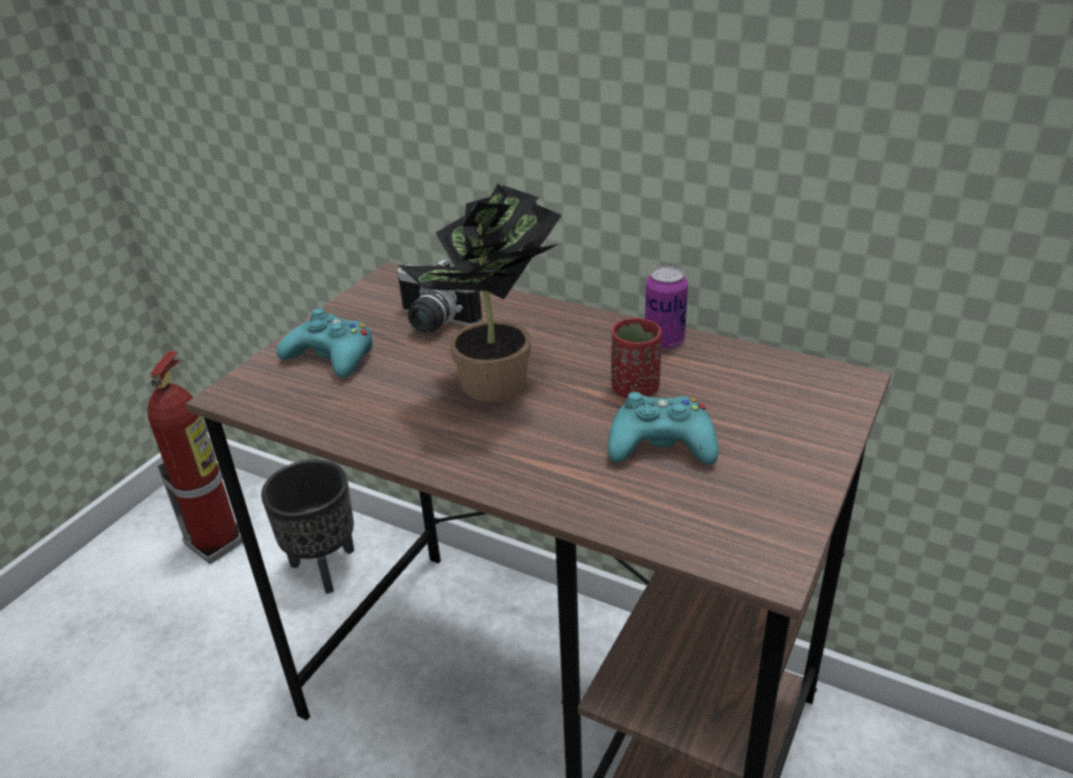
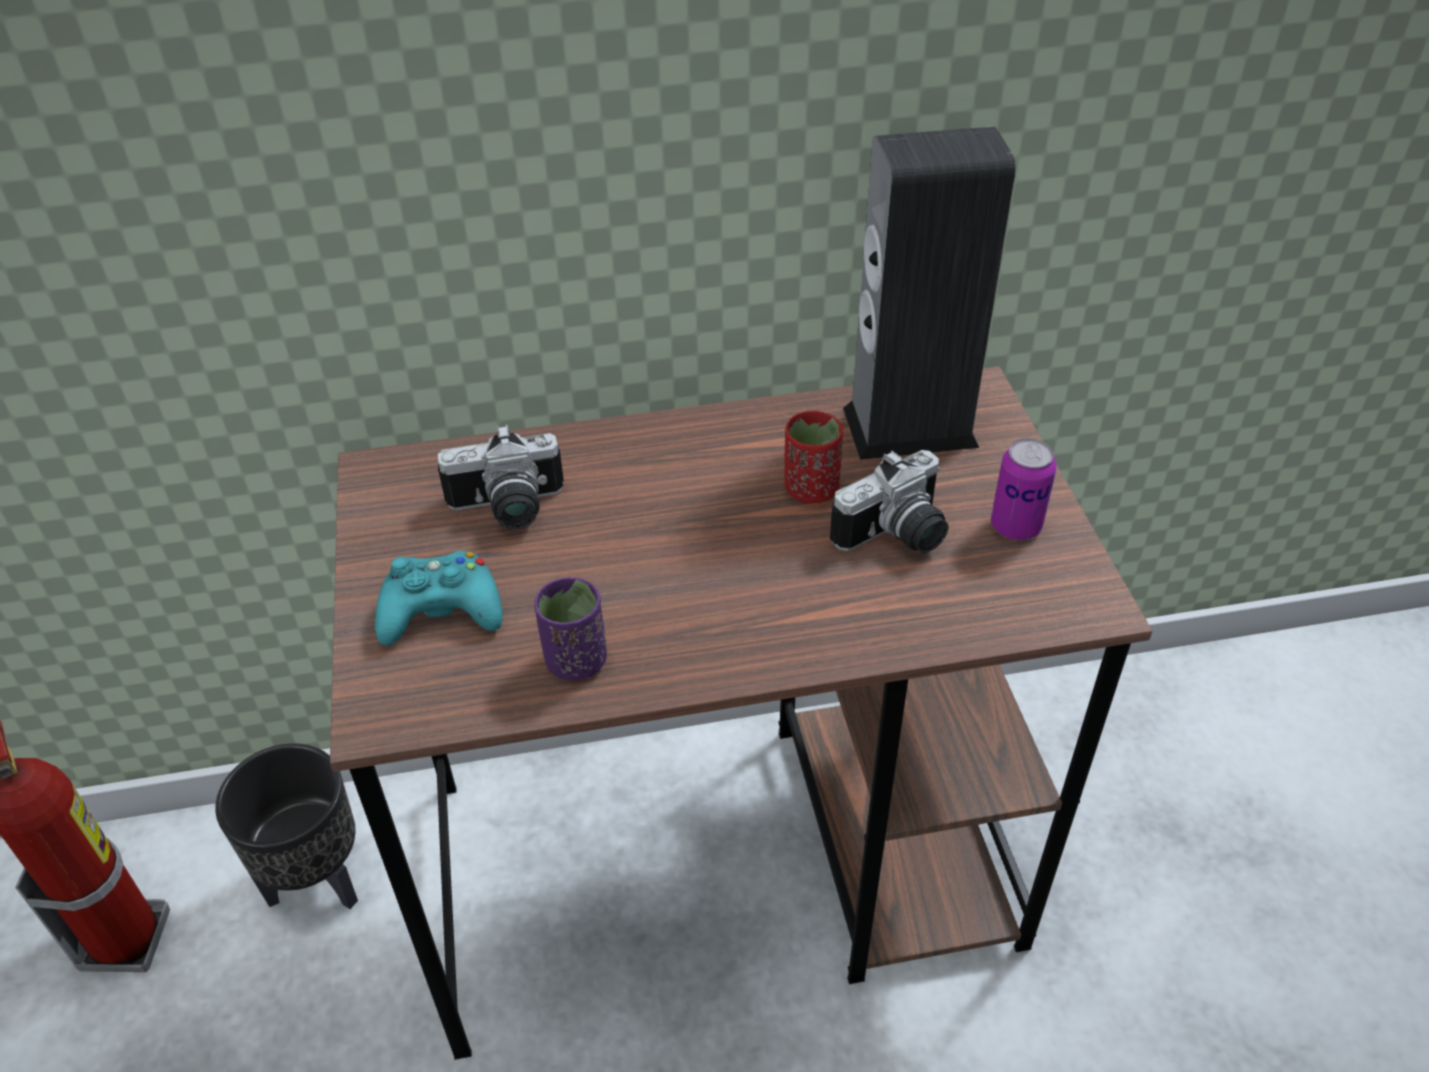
camera: 40 degrees left, 10 degrees up
(364, 416) = (576, 661): none -> purple cup
(496, 389) = (677, 556): potted plant -> none
(661, 444) = (897, 537): turquoise game controller -> camera
(664, 341) = (778, 420): can -> can (1015, 526)
(760, 382) = (909, 427): none -> speaker

